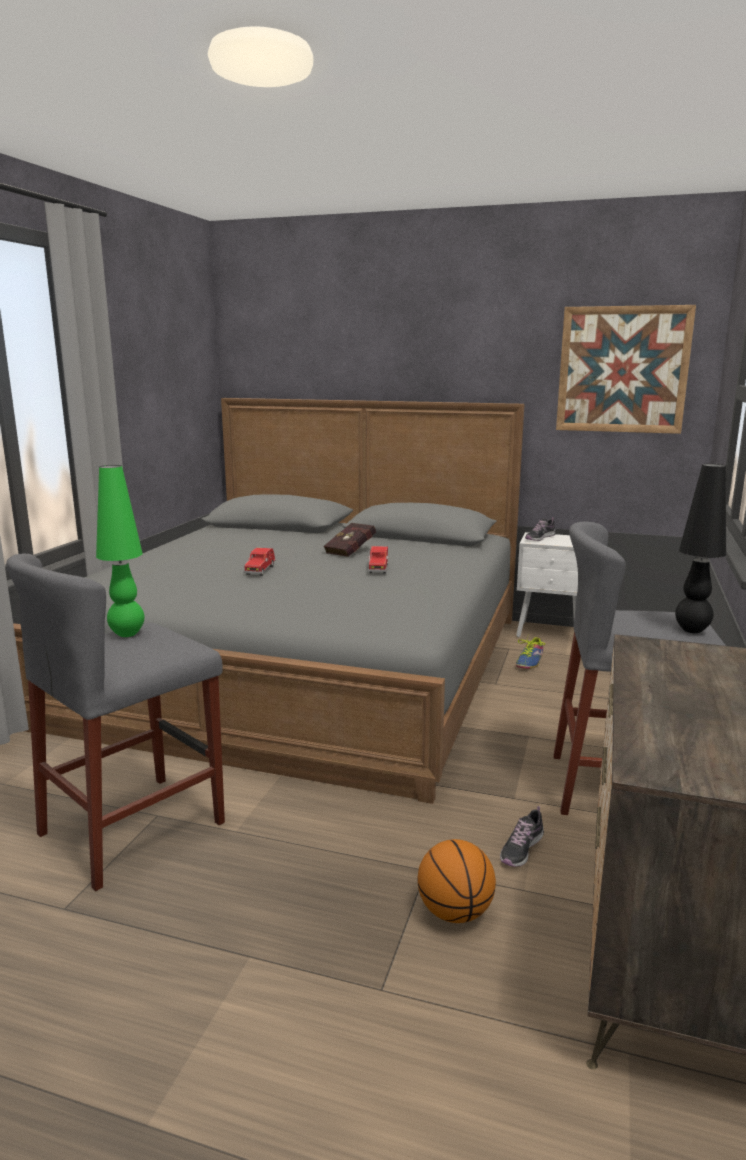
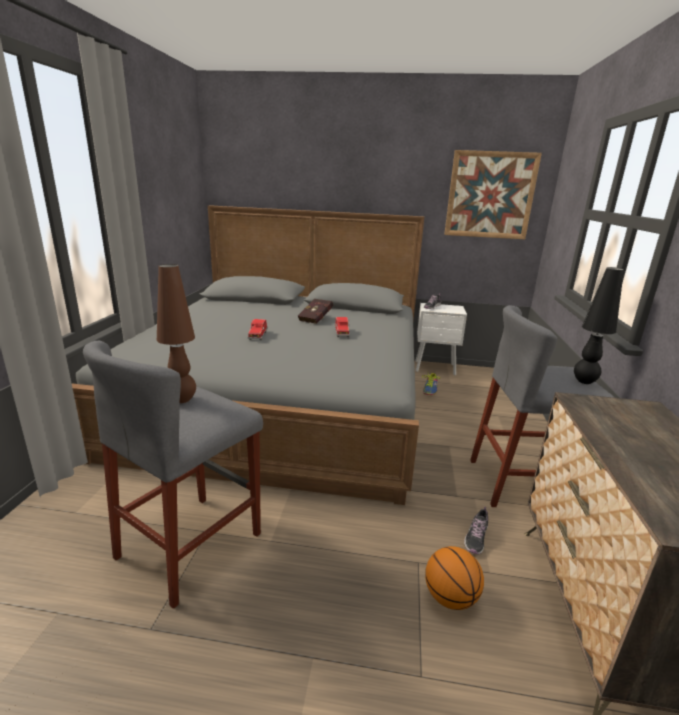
camera: 10 degrees left, 5 degrees up
(127, 634) = (182, 400): green table lamp -> brown table lamp

